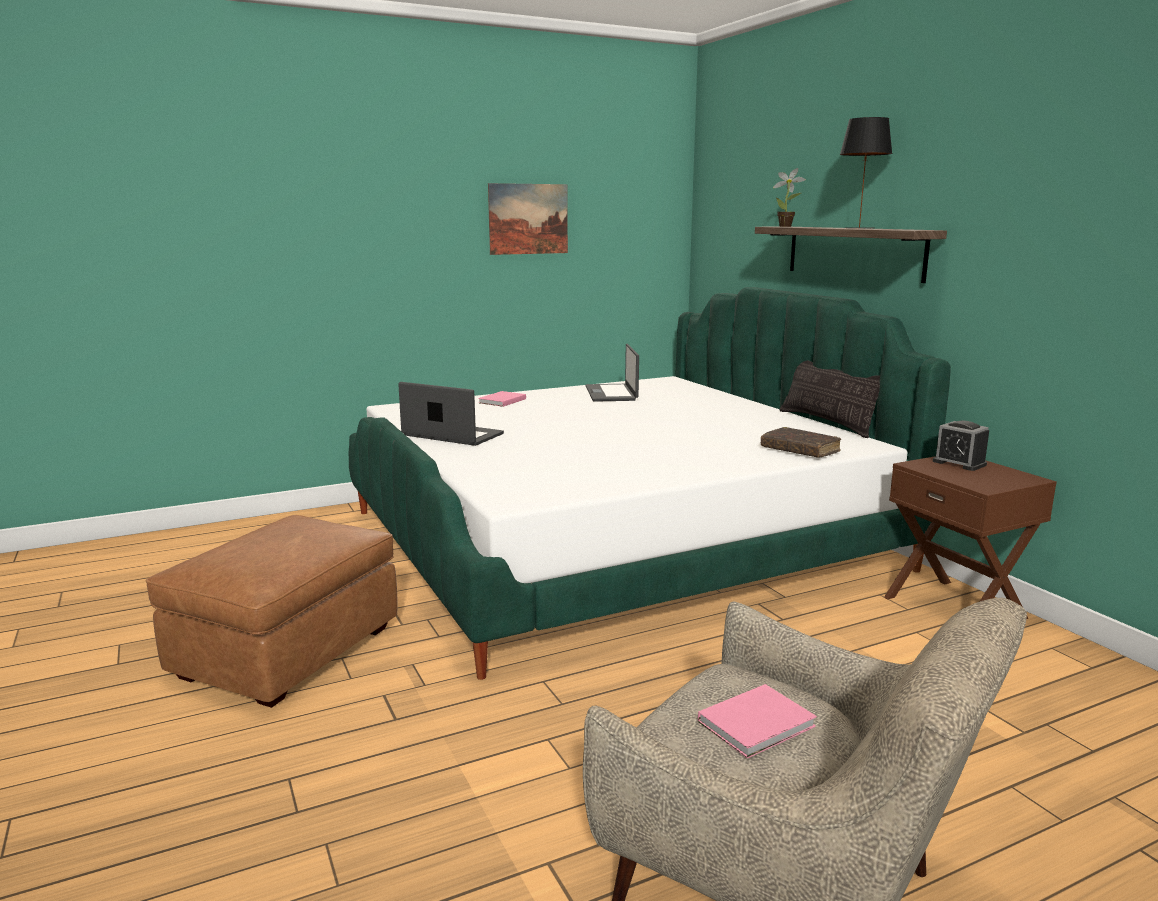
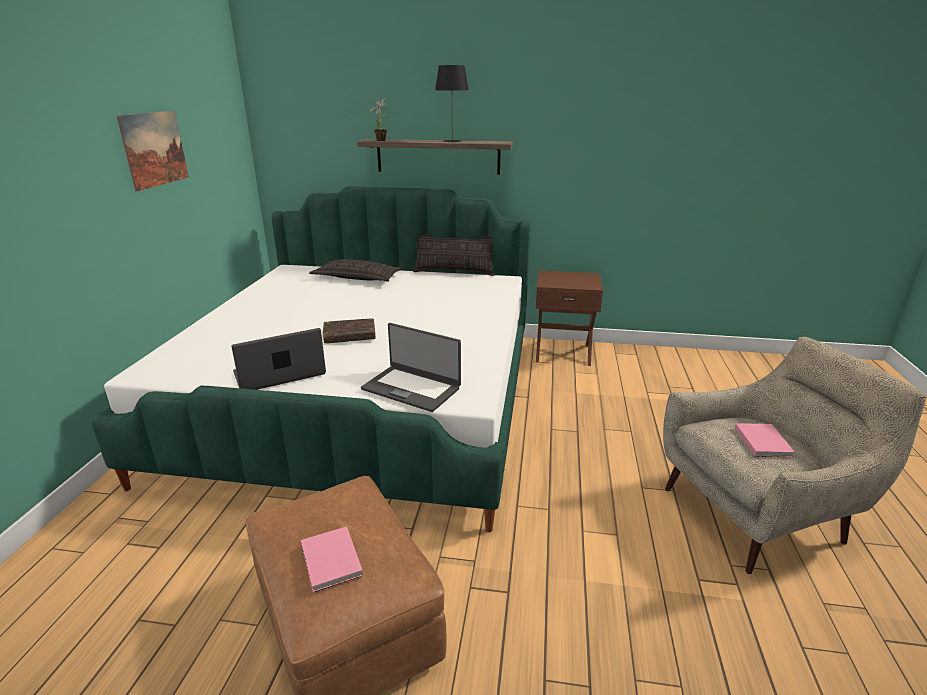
camera: 55 degrees left, 10 degrees up
(501, 401) = (221, 329): pink book -> pink book (330, 562)
(612, 393) = (284, 292): laptop -> laptop (412, 388)
(707, 400) = (357, 277): none -> pillow
(800, 450) = (490, 295): brown book -> brown book (350, 336)
(959, 463) = (555, 276): alarm clock -> none

